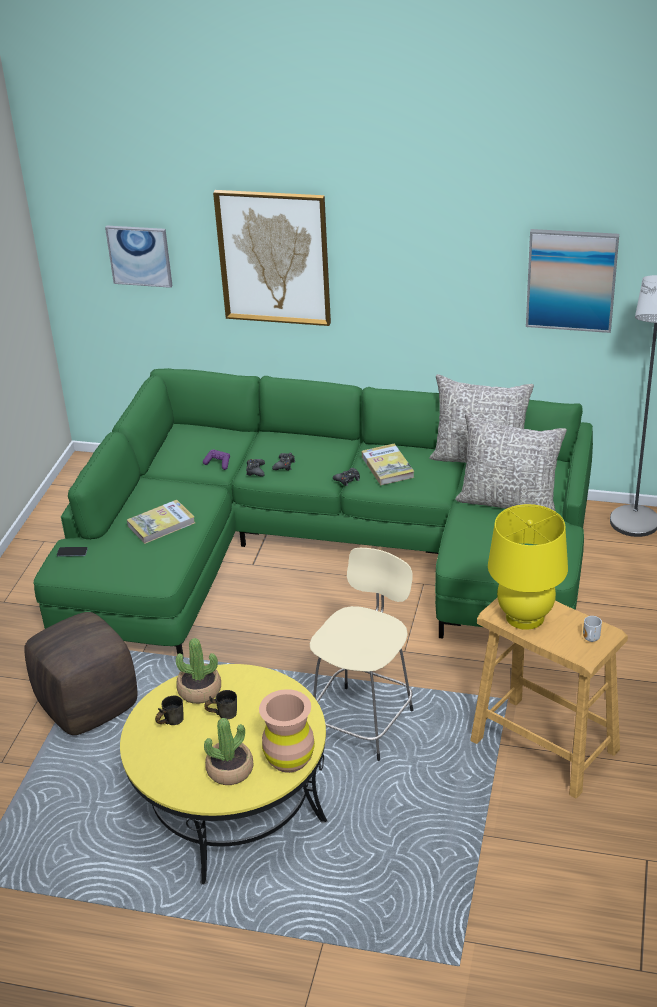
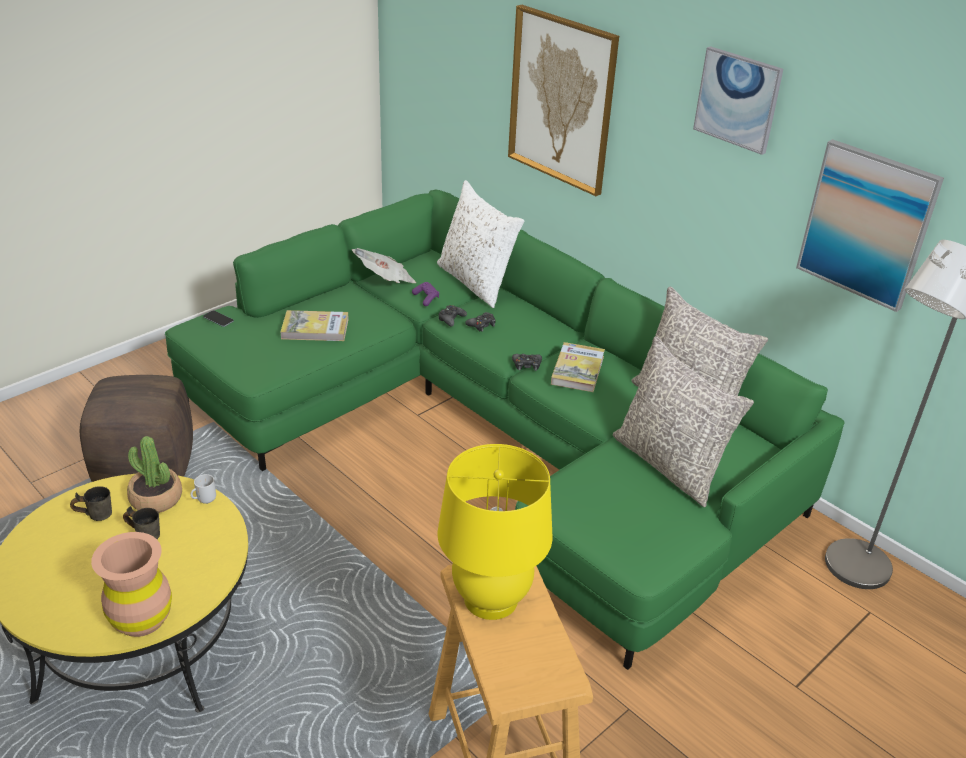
camera: 30 degrees right, 0 degrees up
(139, 255) = (451, 65): picture -> picture (738, 99)
(169, 463) = (385, 280): none -> newspaper
(230, 770) = (80, 596): potted plant -> none
(241, 435) = (476, 282): none -> white pillow
(364, 721) = (350, 625): beige stool -> none
(590, 639) = (535, 673): mug -> mug (205, 500)

